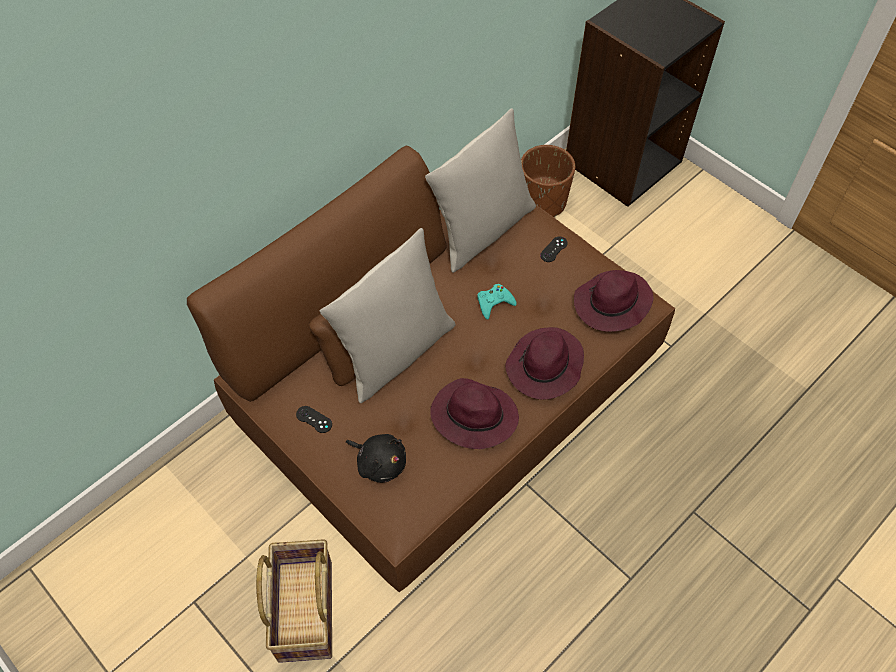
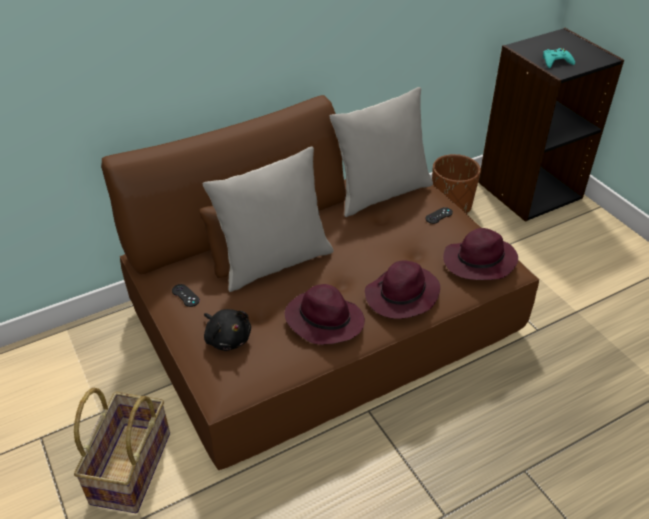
camera: 15 degrees right, 15 degrees down
(494, 303) = (373, 243): turquoise game controller -> turquoise game controller (556, 61)

